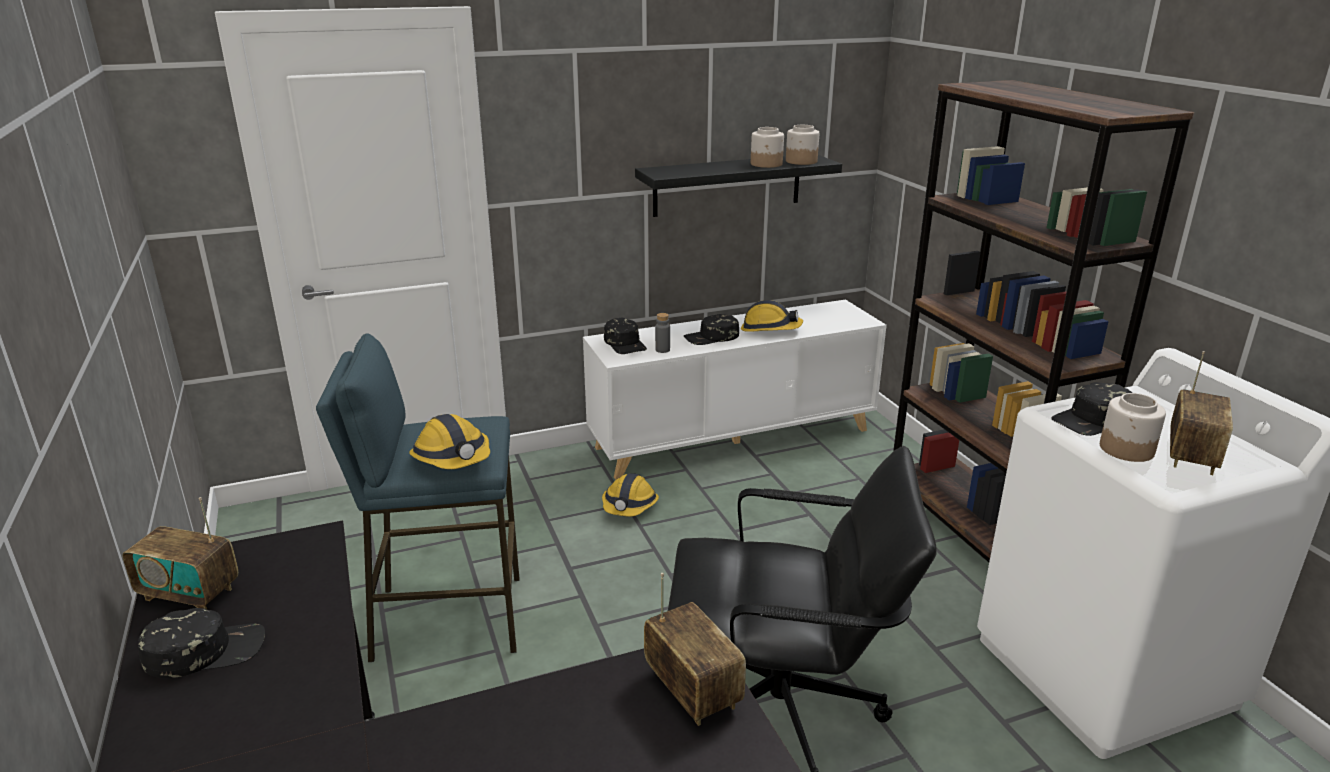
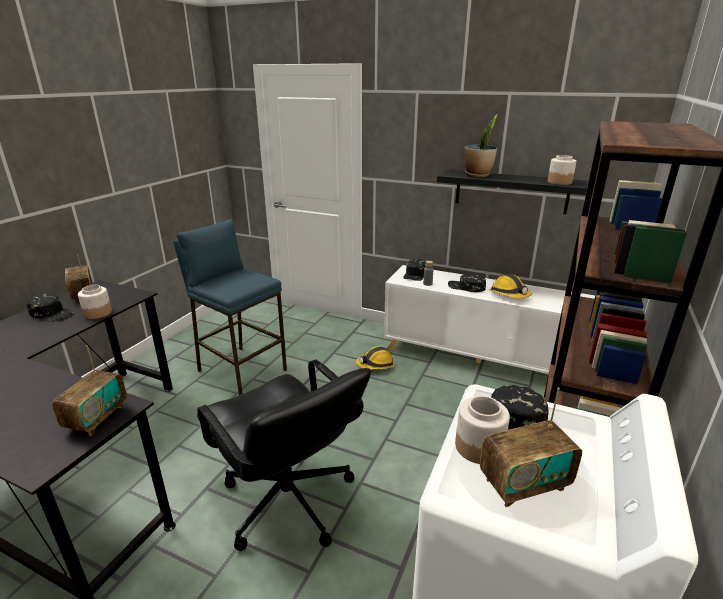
camera: 45 degrees right, 0 degrees up
(453, 458) = (224, 287): hard hat -> none
(696, 169) = (478, 175): none -> potted plant
(766, 164) = (530, 180): jar -> jar (97, 313)

